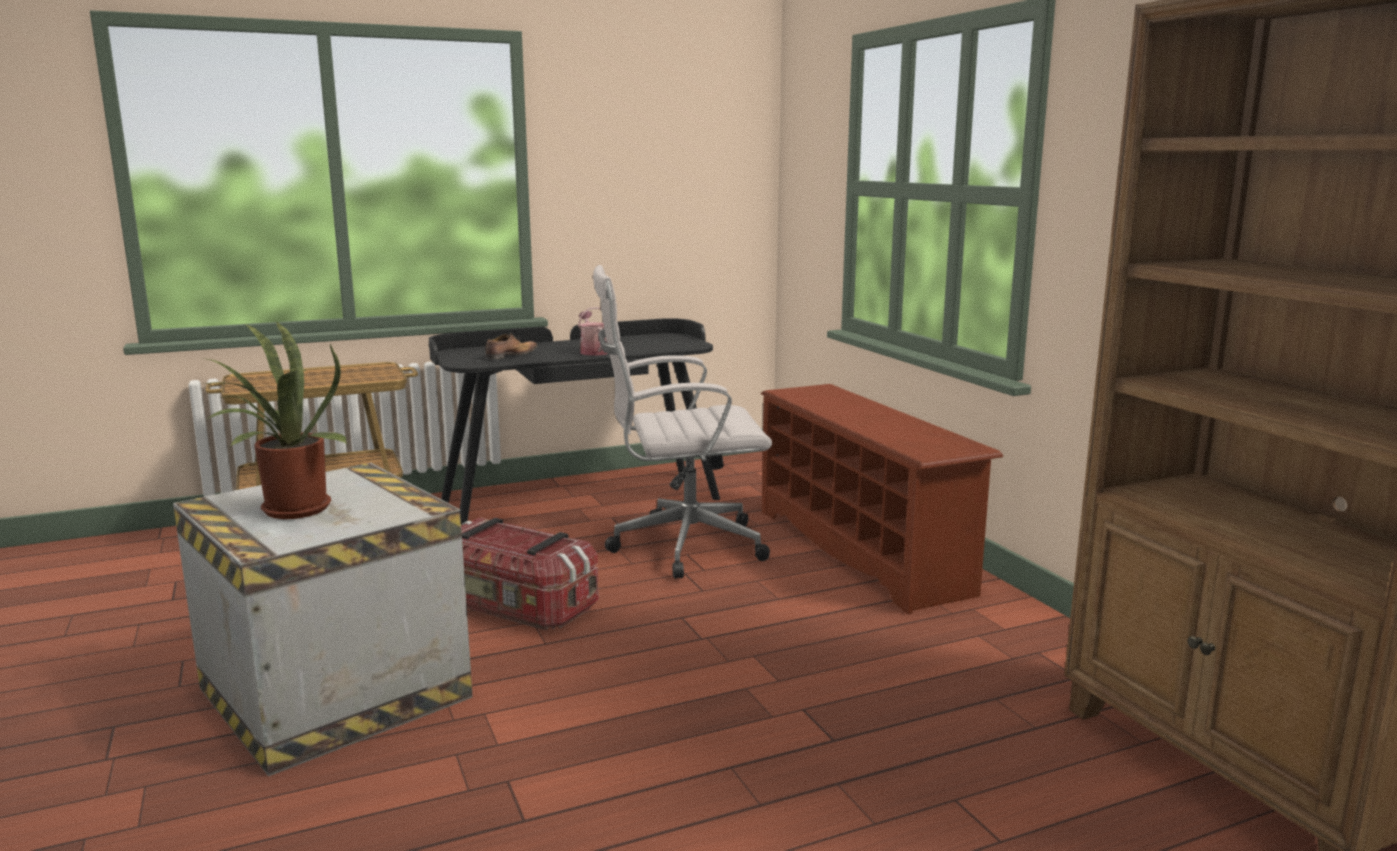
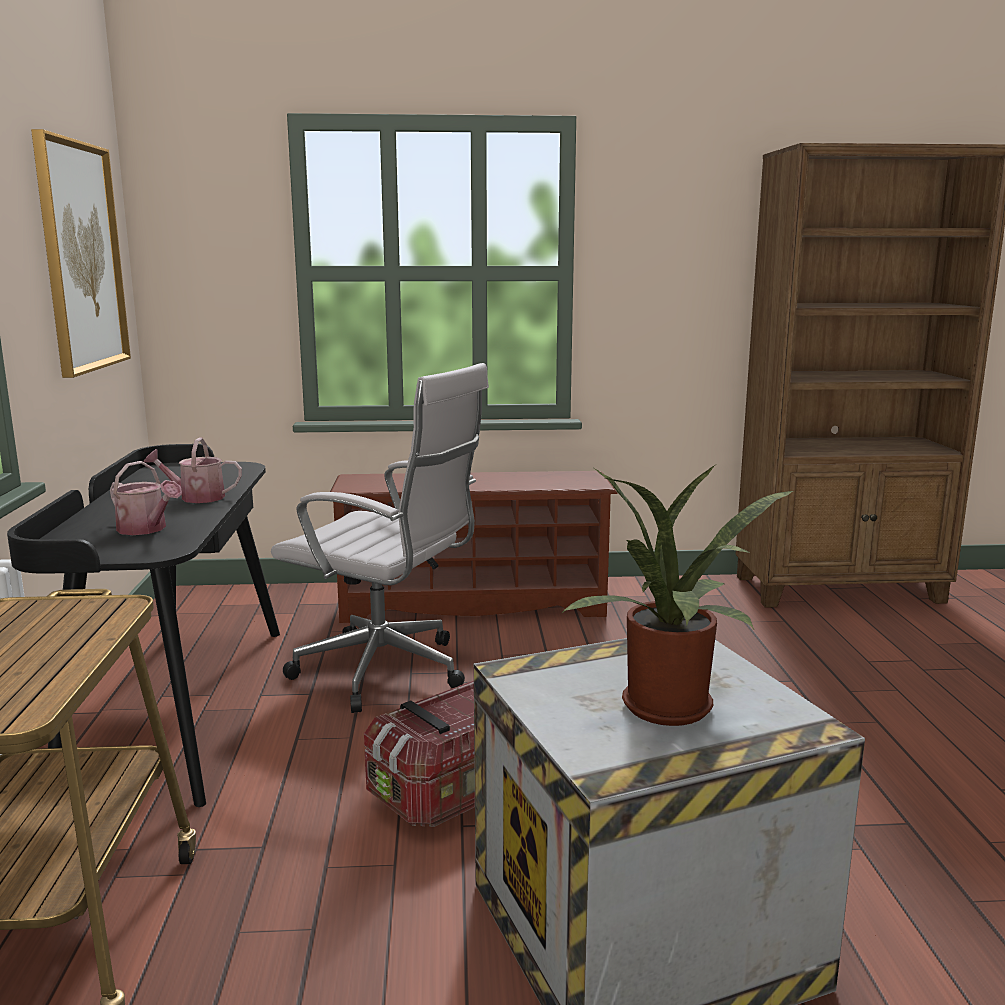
camera: 70 degrees left, 0 degrees up
(510, 355) = (146, 529): shoe -> watering can
(674, 170) = (81, 257): none -> picture
(680, 546) = (388, 673): white office chair -> white office chair turned 75 degrees counterclockwise

